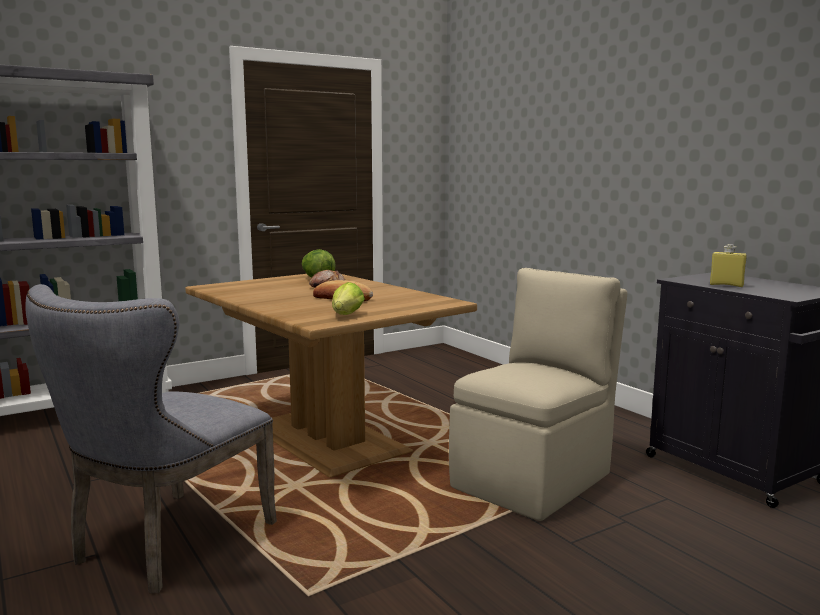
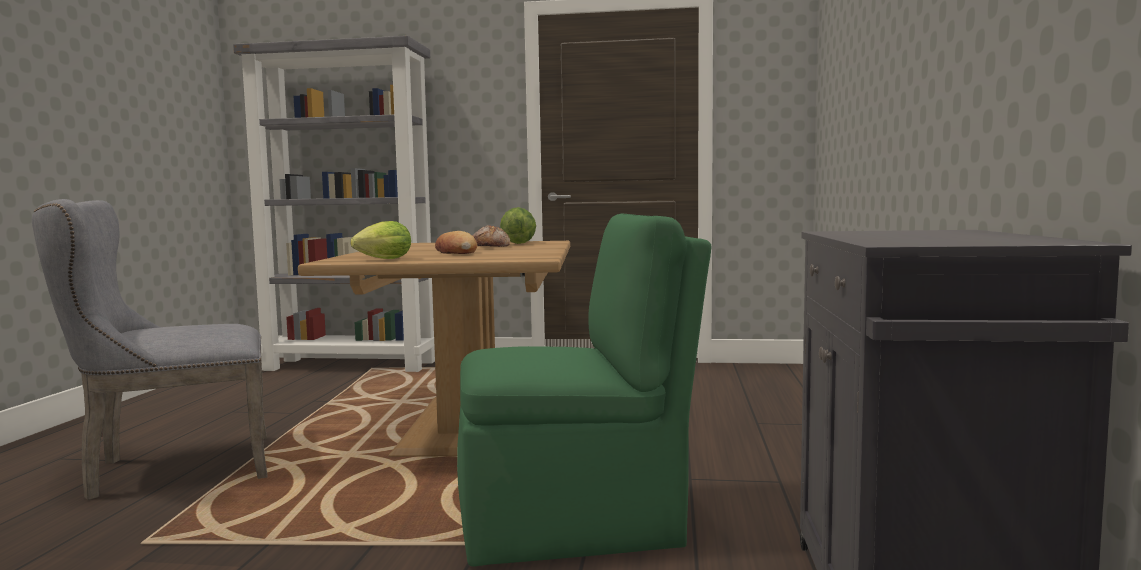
camera: 40 degrees right, 5 degrees down
(534, 479) = (575, 522): beige chair -> green chair
(726, 285) = (873, 235): yellow bottle -> none

